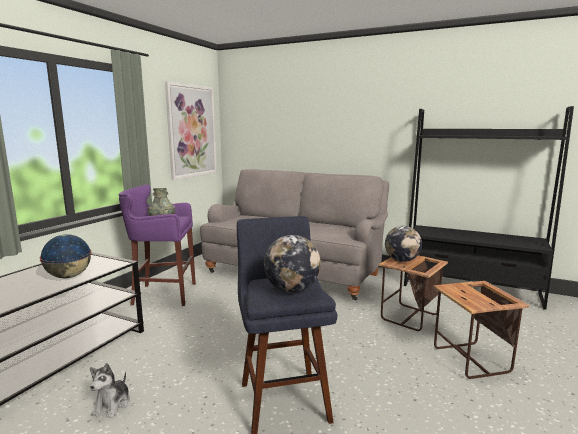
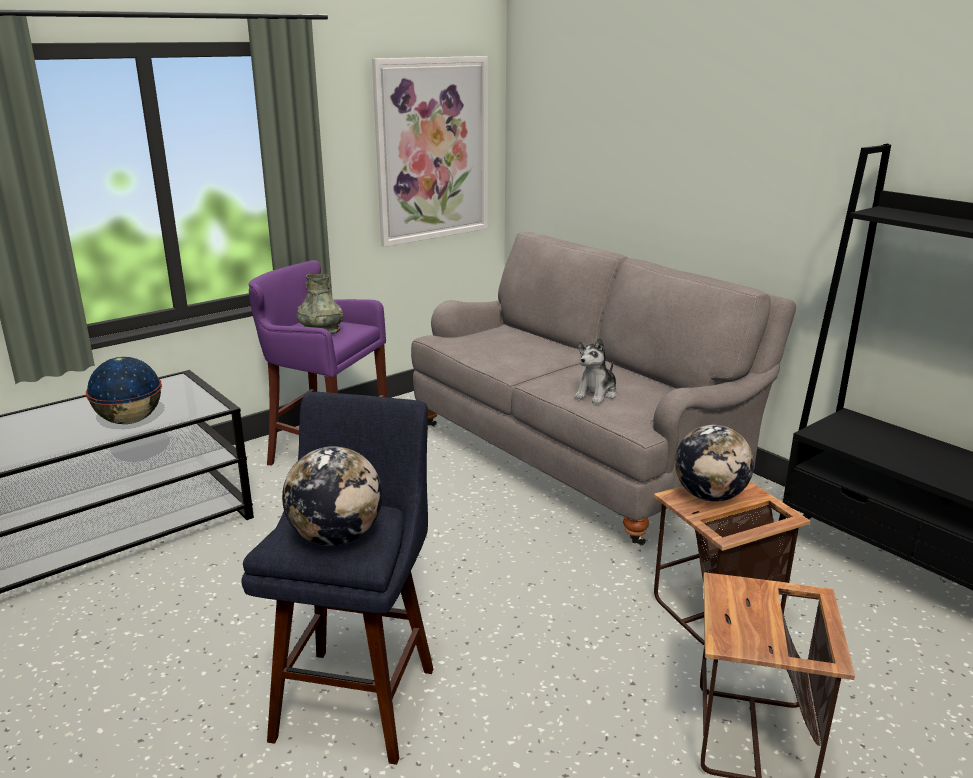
camera: 25 degrees right, 10 degrees up
(112, 405) = (137, 628): plush toy -> plush toy (597, 394)

